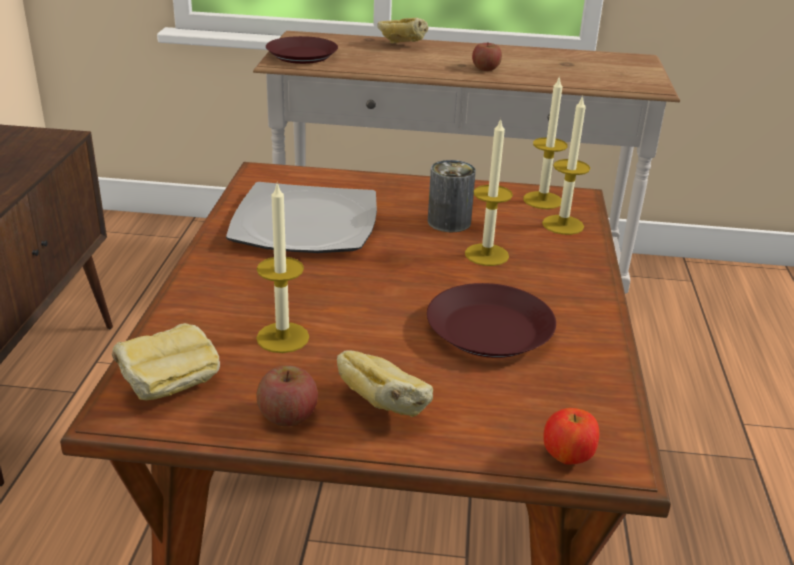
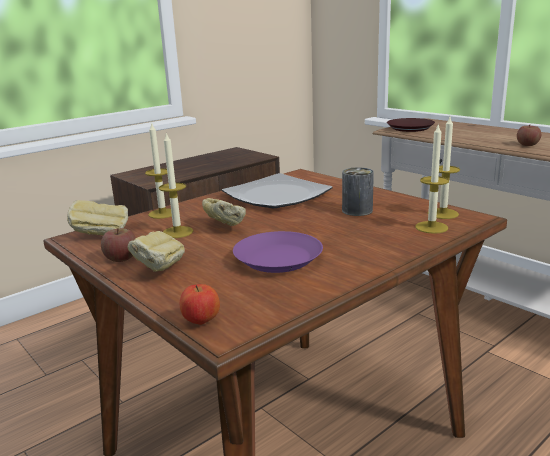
camera: 45 degrees right, 10 degrees down
(401, 46) = (487, 129): bread -> bread (224, 228)
(486, 255) = (348, 228): candle -> candle (162, 213)
(489, 331) = (277, 259): brown plate -> purple plate

